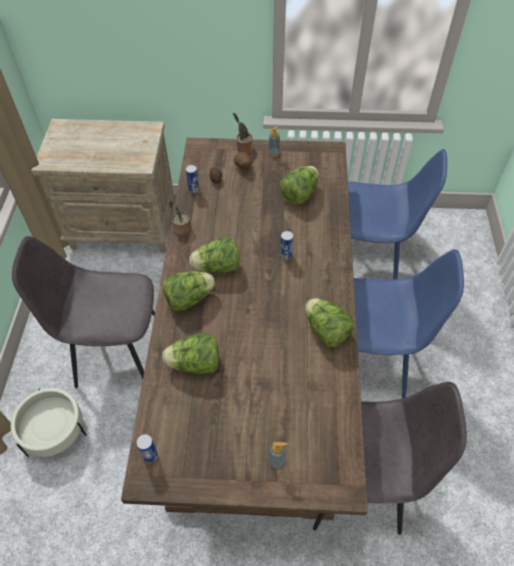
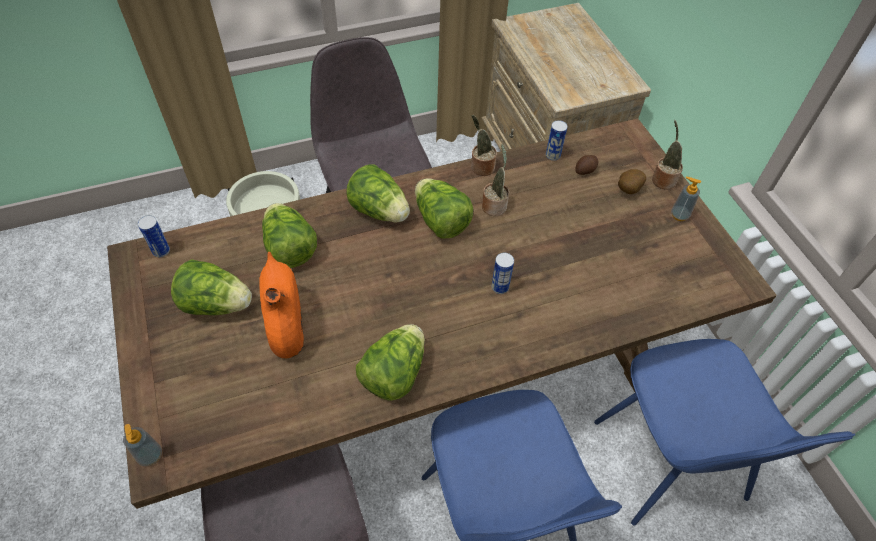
camera: 65 degrees right, 0 degrees up
(219, 234) = (494, 205): none -> potted plant
(263, 382) = (286, 325): none -> orange vase
(276, 461) = (181, 374): soap dispenser -> soap dispenser (150, 456)
(299, 194) = (622, 269): lettuce -> lettuce (216, 304)

